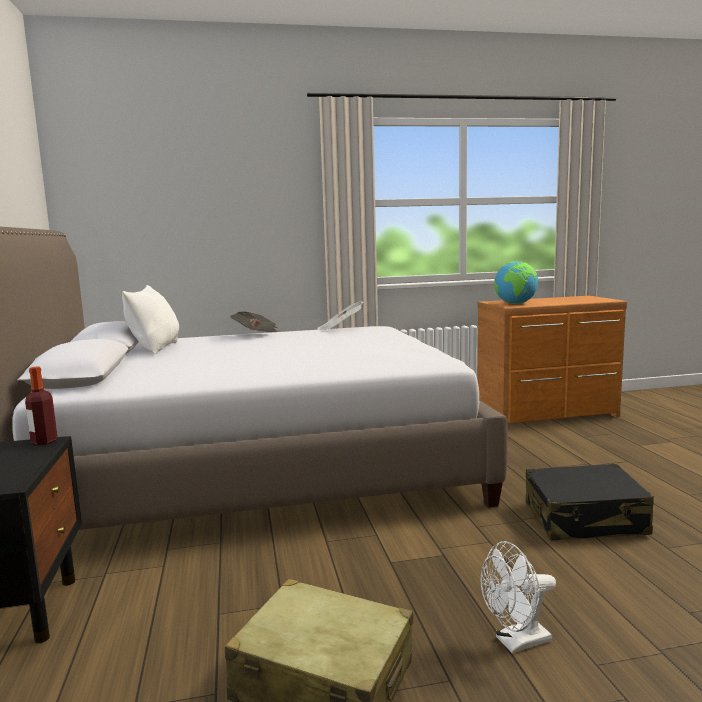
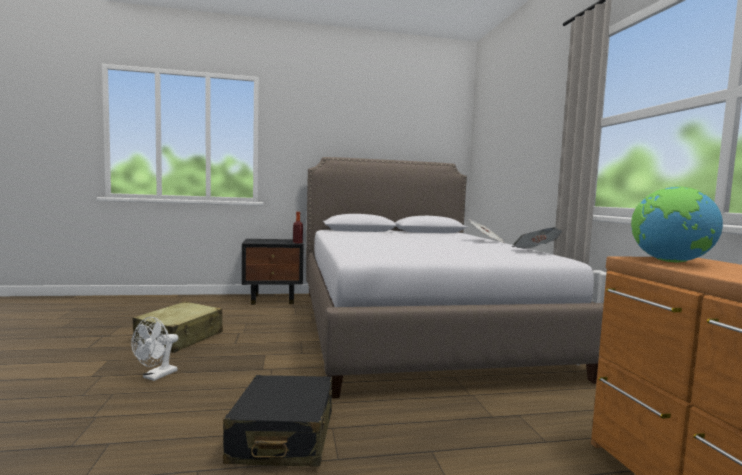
camera: 90 degrees right, 5 degrees down
(155, 348) = (432, 234): white pillow -> none
(516, 642) = (156, 376): white fan -> white fan turned 135 degrees counterclockwise

